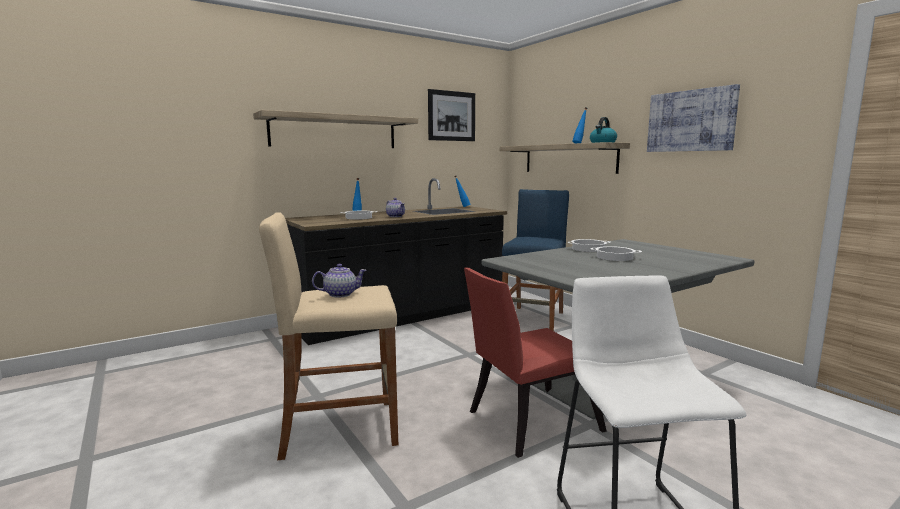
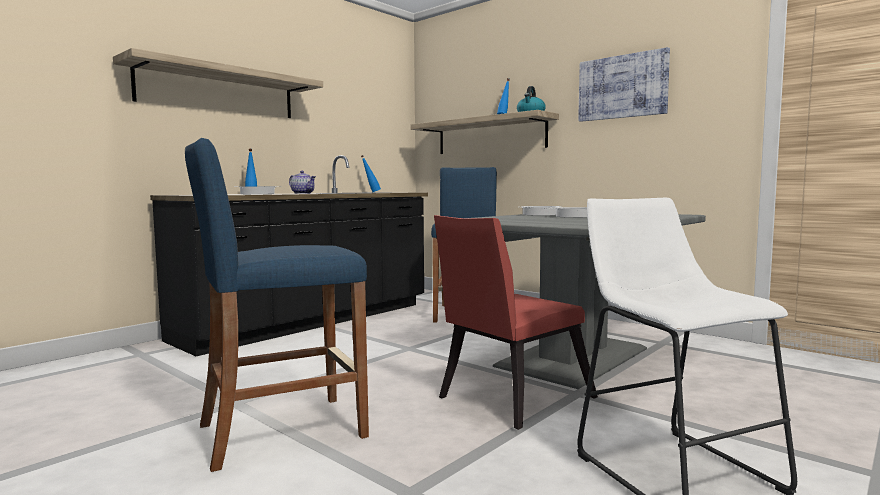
camera: 15 degrees left, 5 degrees down
(339, 428) = (282, 430): beige stool -> blue stool
(340, 294) = (288, 247): teapot -> none
(451, 116) = (355, 87): picture -> none

